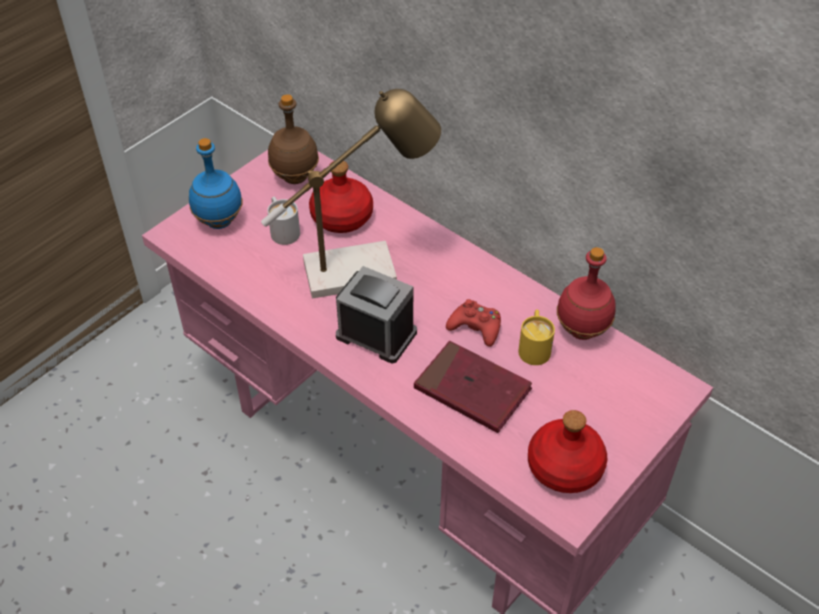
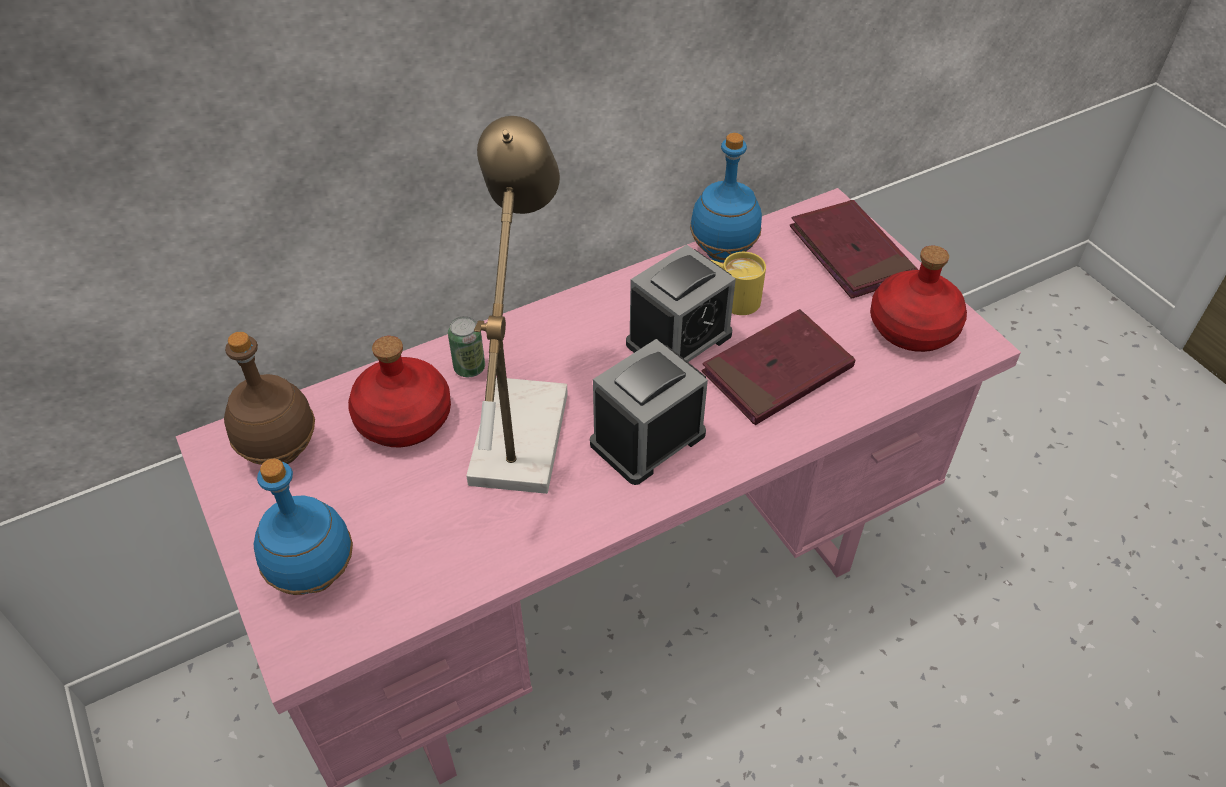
camera: 70 degrees left, 0 degrees up
(283, 230) = (387, 495): white mug -> none
(396, 231) = (469, 368): none -> can
(475, 327) = (679, 339): red game controller -> alarm clock
(583, 330) = (723, 252): red bottle -> blue bottle
(631, 411) = (851, 253): none -> red book

